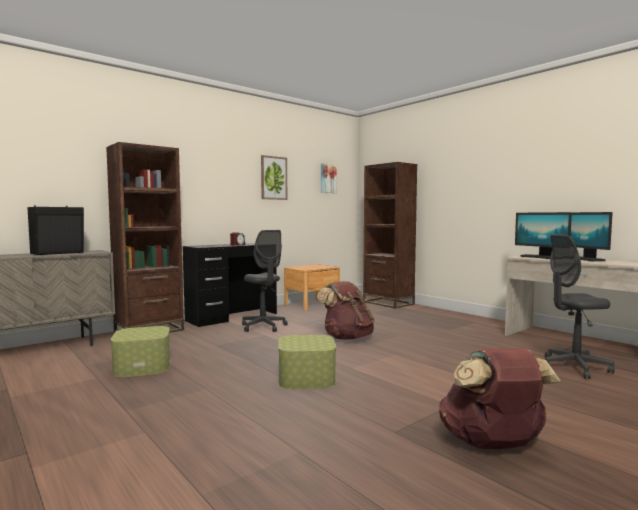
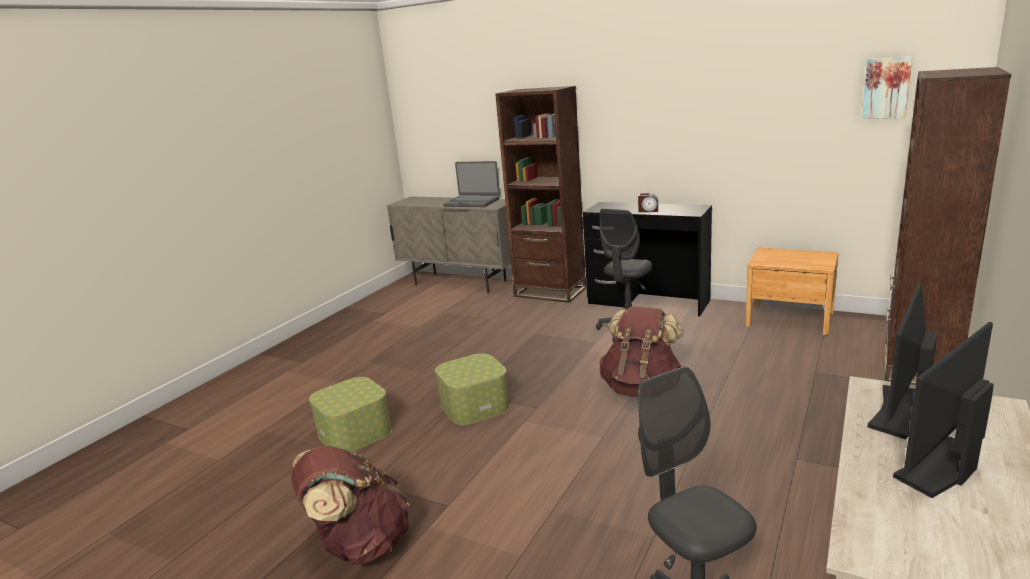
camera: 70 degrees right, 15 degrees up
(58, 253) = (472, 202): black speaker -> laptop
(142, 366) = (454, 330): storage box -> storage box (354, 432)
(273, 178) = (748, 100): picture -> none

